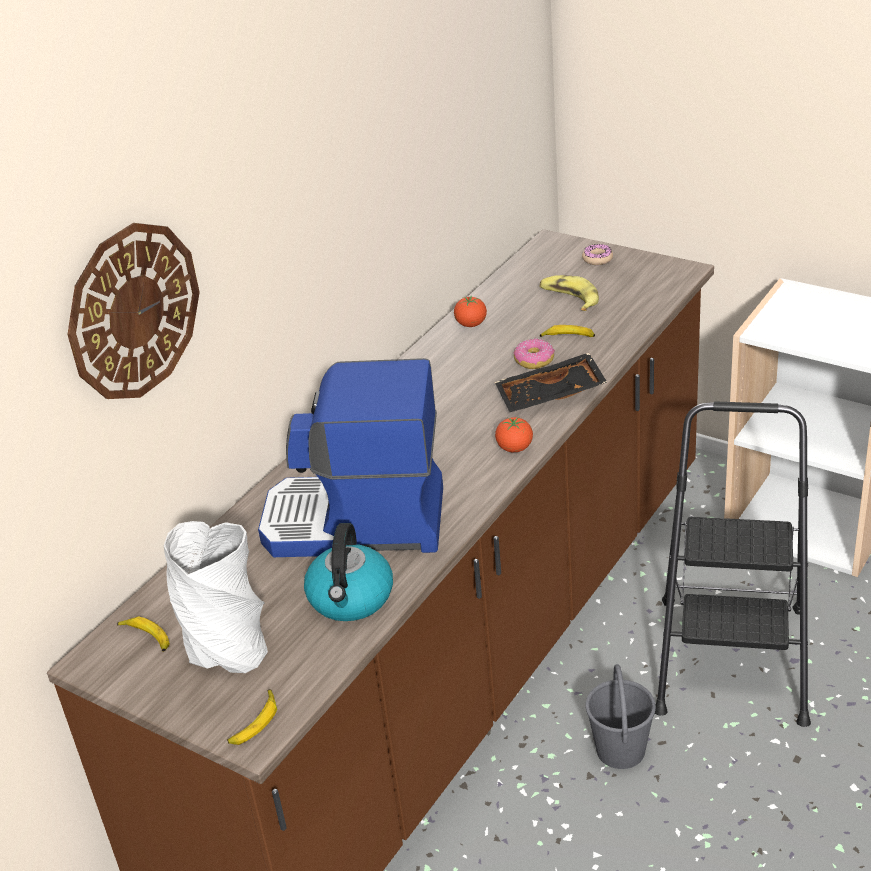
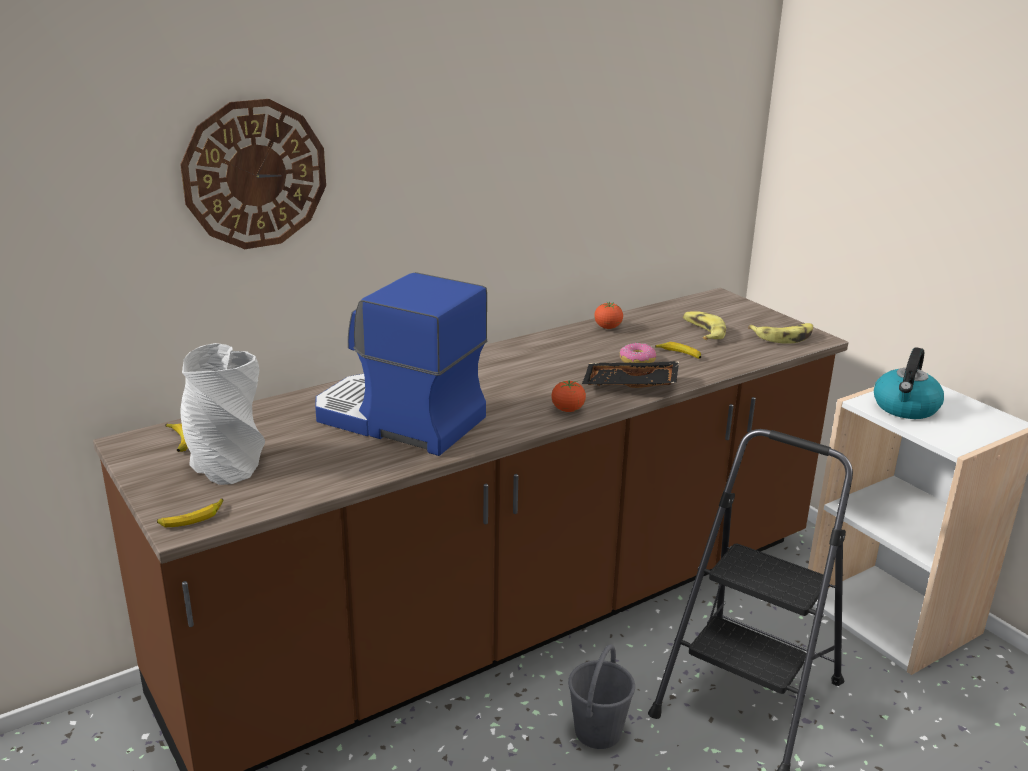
camera: 20 degrees right, 10 degrees down
(351, 599) = (345, 464): kettle -> kettle (905, 408)
(597, 259) = (749, 314): donut -> none
(651, 279) = (784, 337): none -> banana

